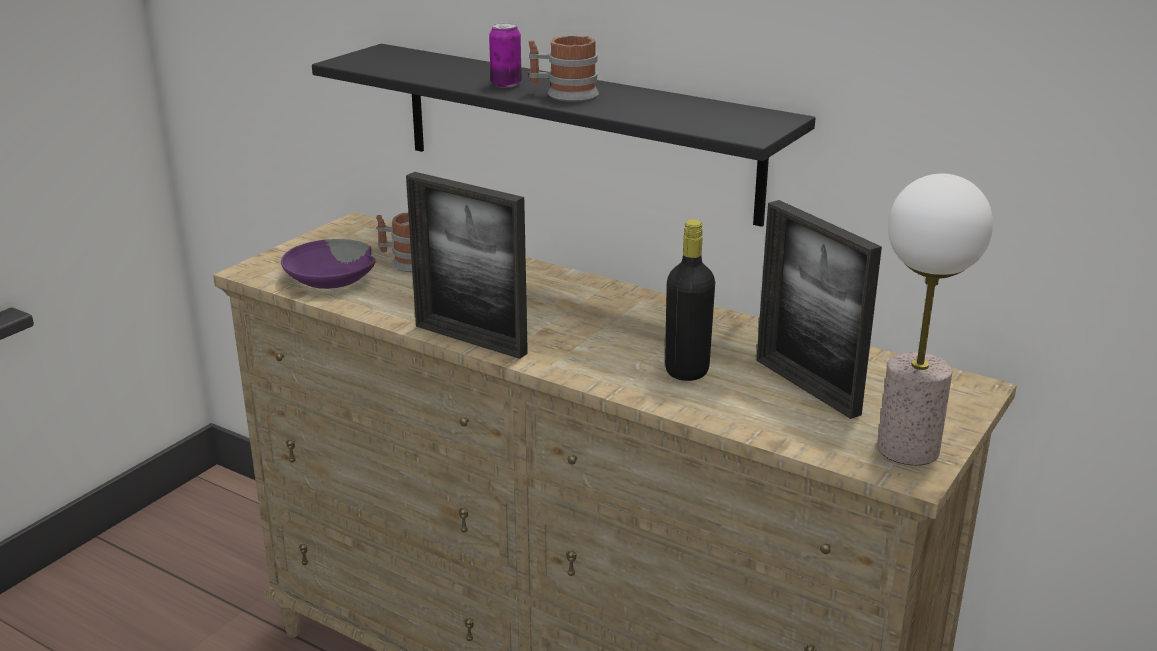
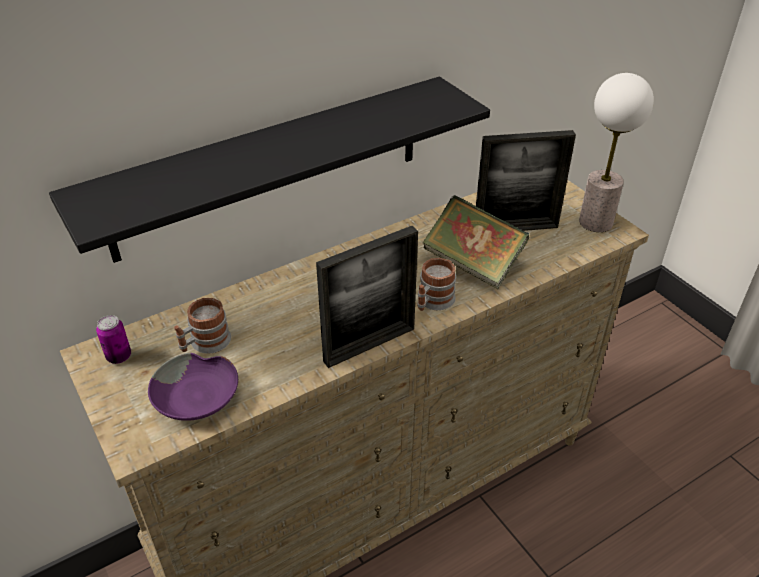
camera: 65 degrees left, 15 degrees up
(506, 84) = (261, 160): can -> can (119, 356)
(563, 94) = (312, 144): mug -> mug (433, 302)
(686, 371) = (473, 264): black bottle -> book

